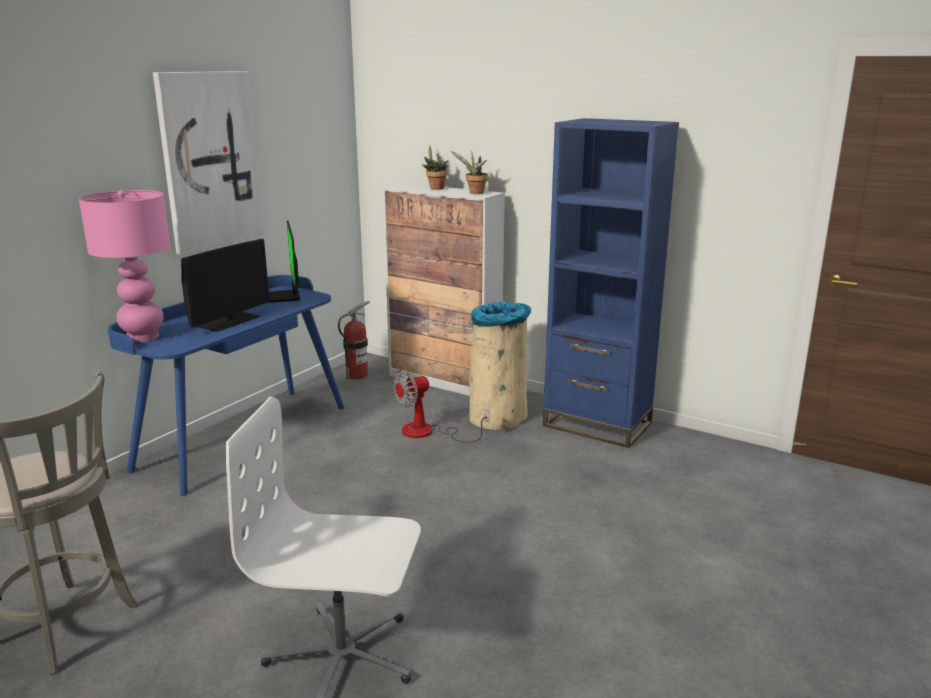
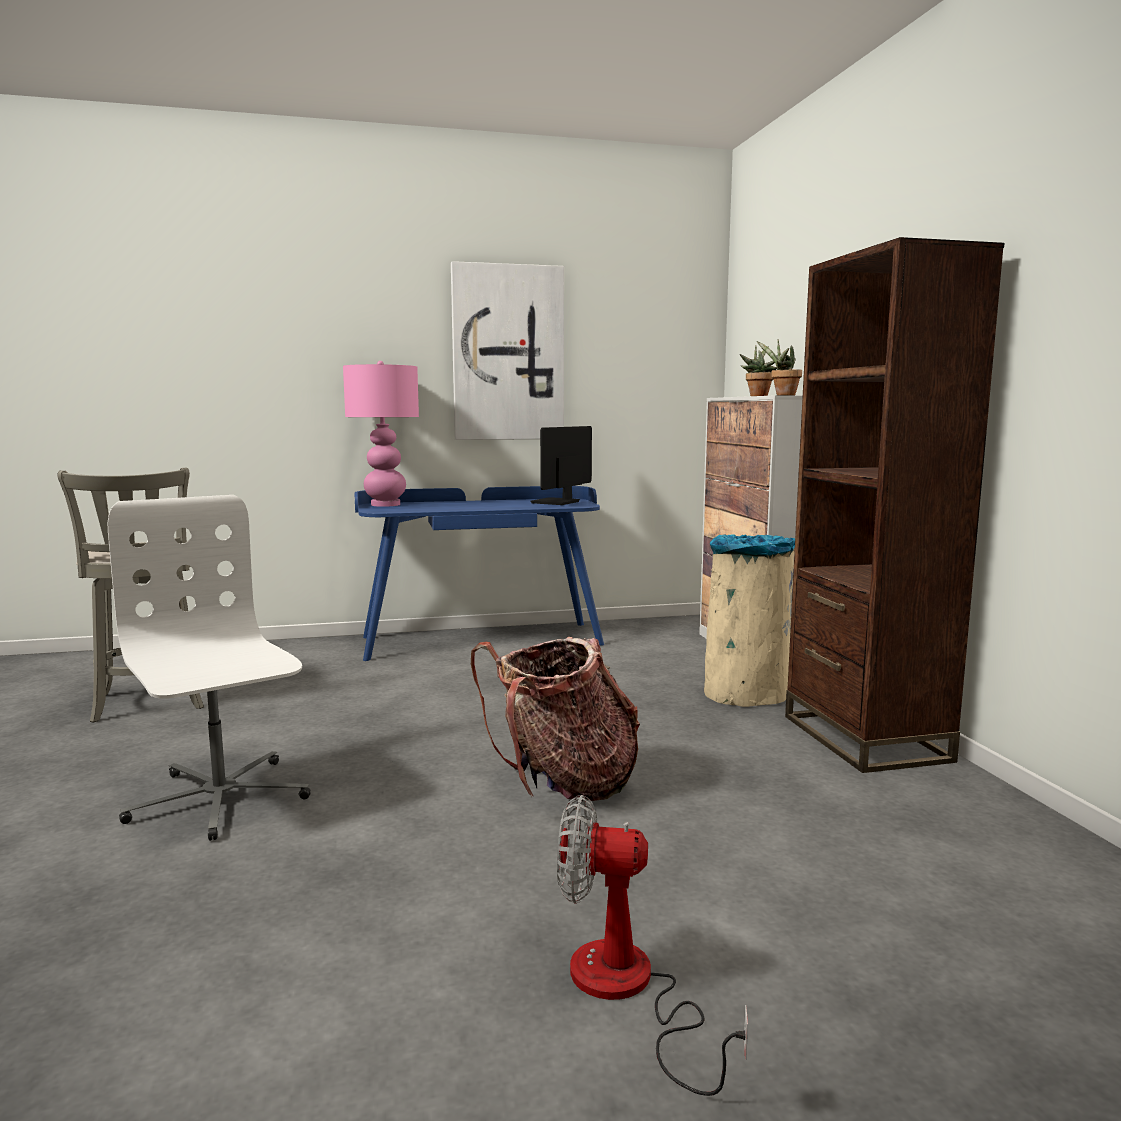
camera: 45 degrees right, 10 degrees down
(229, 322) = (466, 506): monitor -> none
(357, 375) = (667, 626): fire extinguisher -> none
(428, 433) = (641, 683): fan -> fan (628, 991)
(519, 526) = (562, 783): none -> backpack
(597, 424) = (864, 738): blue bookcase -> brown bookcase

